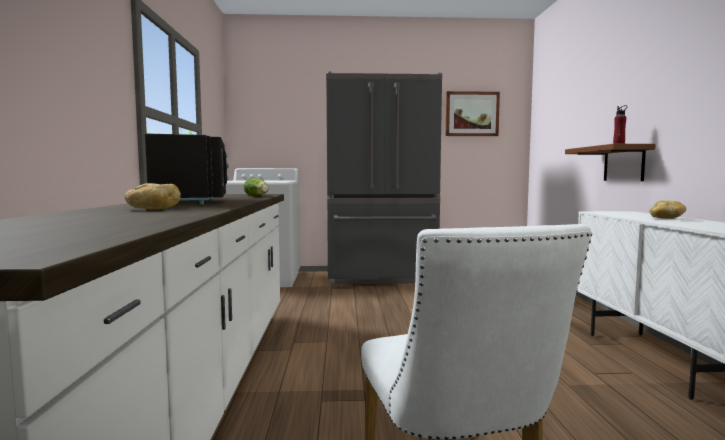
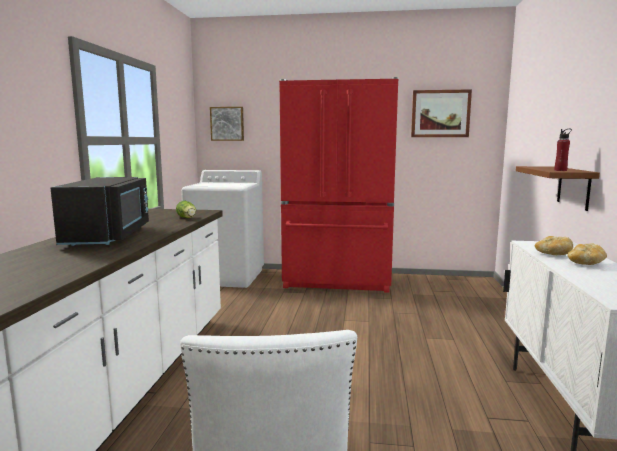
camera: 10 degrees right, 5 degrees up
(152, 209) = (50, 258): bread -> bread (553, 254)
(262, 121) = (227, 124): none -> picture
(381, 278) = (337, 281): grey fridge -> red fridge

